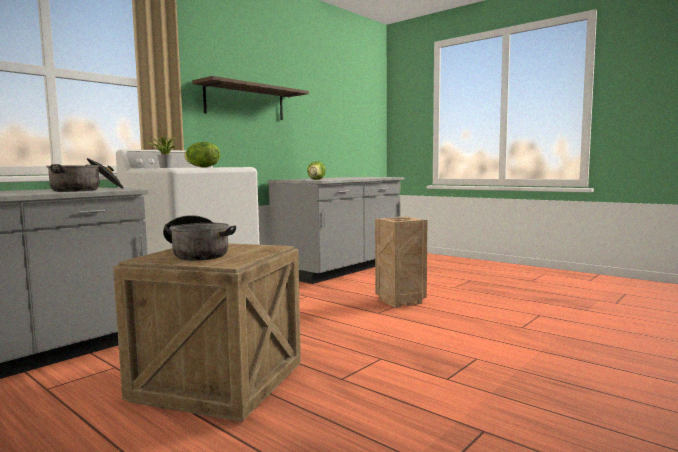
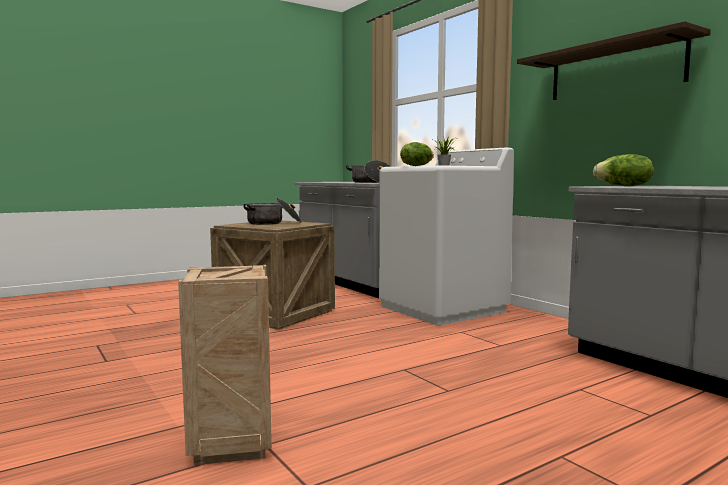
camera: 105 degrees right, 0 degrees up
(400, 301) = (457, 390): crate -> crate (232, 446)

